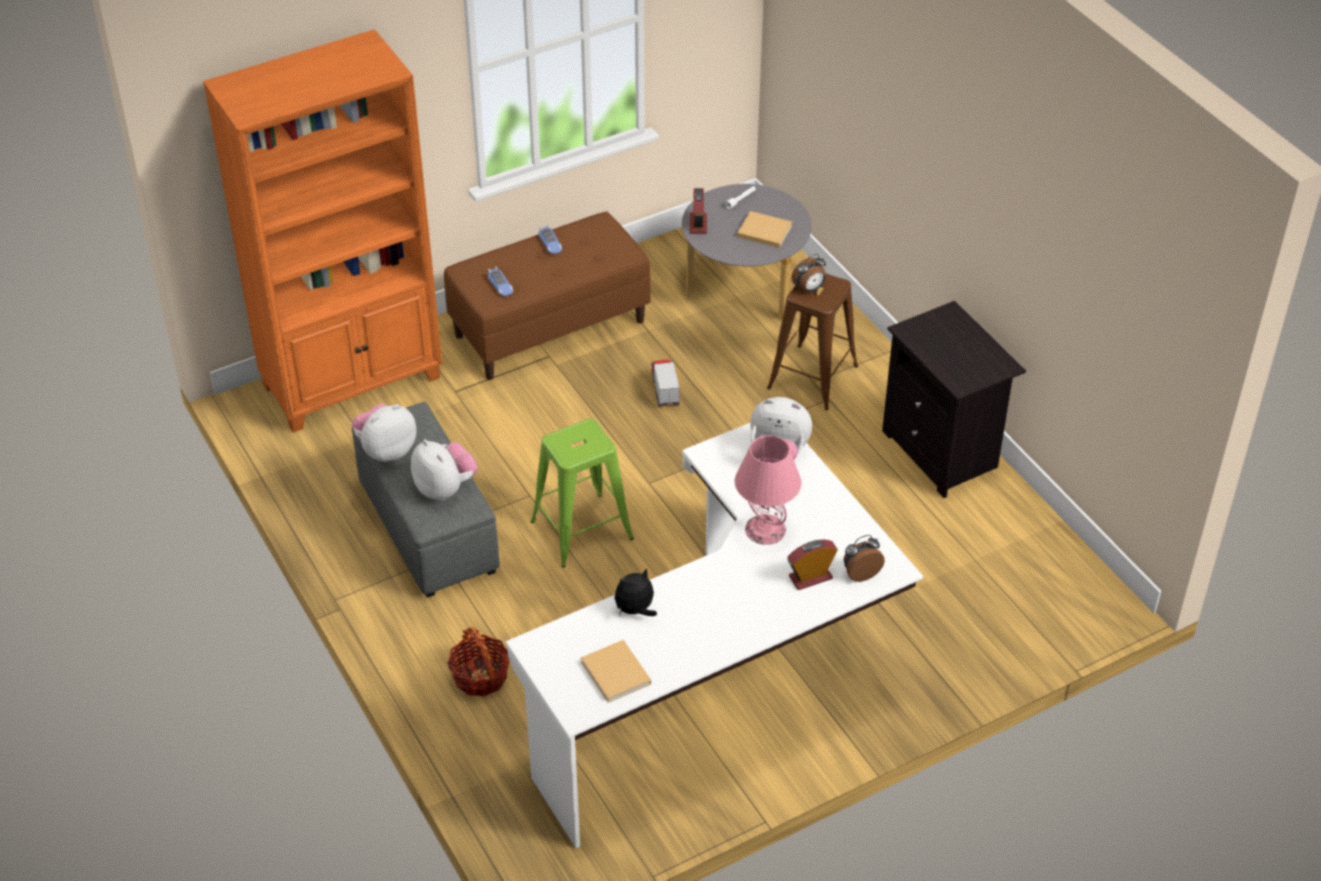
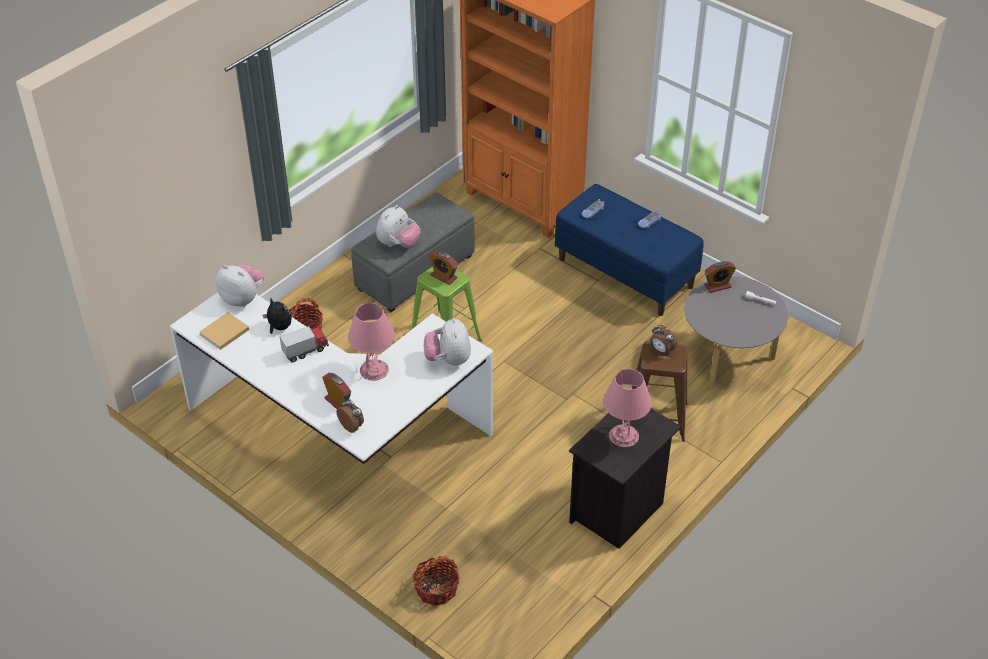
camera: 70 degrees right, 0 degrees up
(386, 450) = (419, 210): plush toy -> plush toy (242, 298)
(550, 327) = (626, 273): brown bench -> blue bench
(576, 441) = (443, 276): none -> alarm clock
(665, 391) = (596, 345): toy truck -> toy truck (305, 351)
(763, 231) = (733, 321): beige book -> none
(953, 348) = (624, 436): none -> pink table lamp
(1005, 645) = (436, 589): none -> basket

